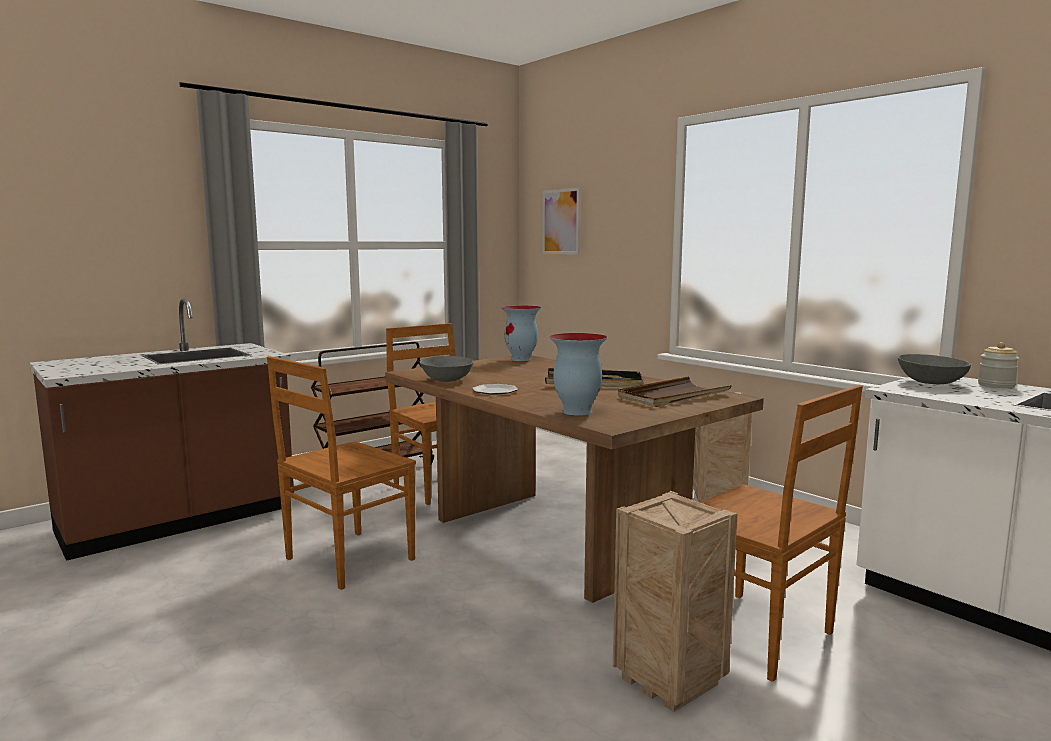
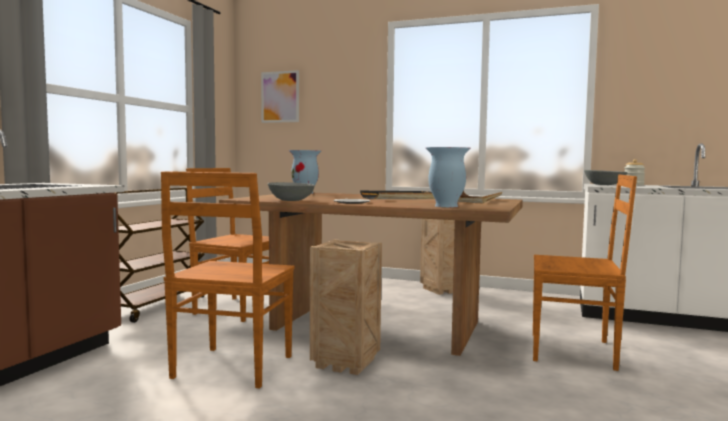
camera: 30 degrees left, 5 degrees down
(672, 682) = (572, 384): crate -> crate (347, 363)

